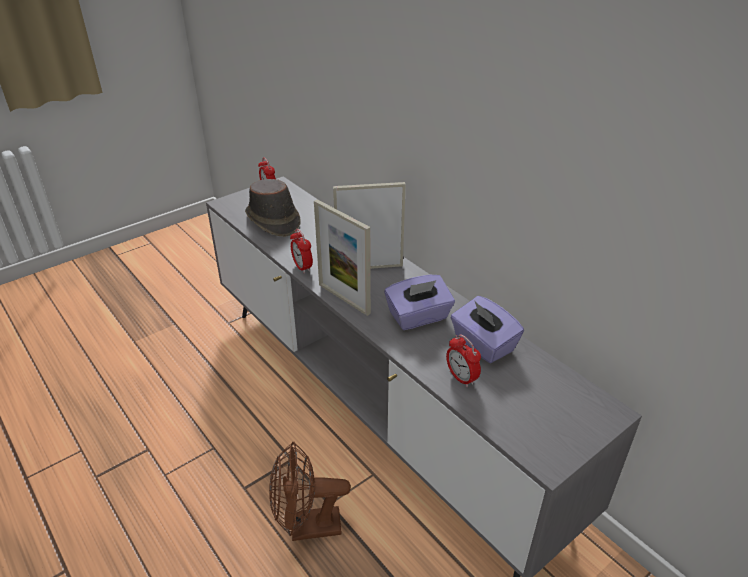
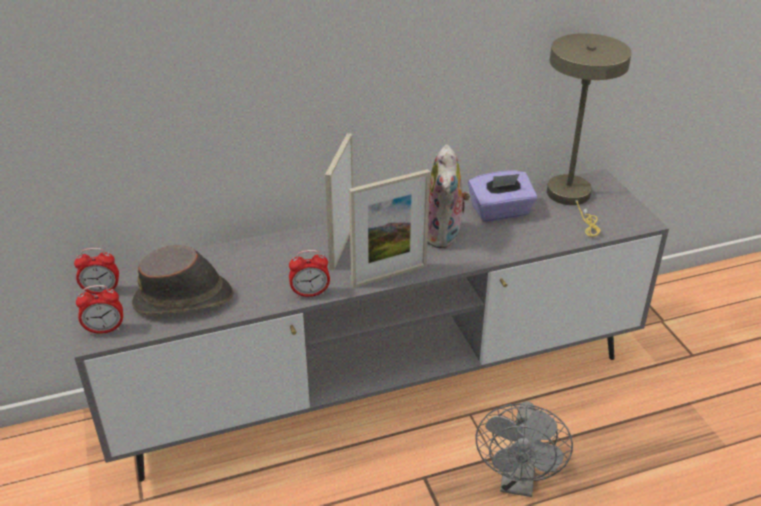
camera: 70 degrees left, 0 degrees up
(307, 527) = (518, 482): brown fan -> grey fan
(418, 317) = (444, 236): purple tissue box -> plush toy
(461, 378) = (539, 234): alarm clock -> alarm clock (105, 330)
(550, 393) = (572, 198): none -> beige table lamp

